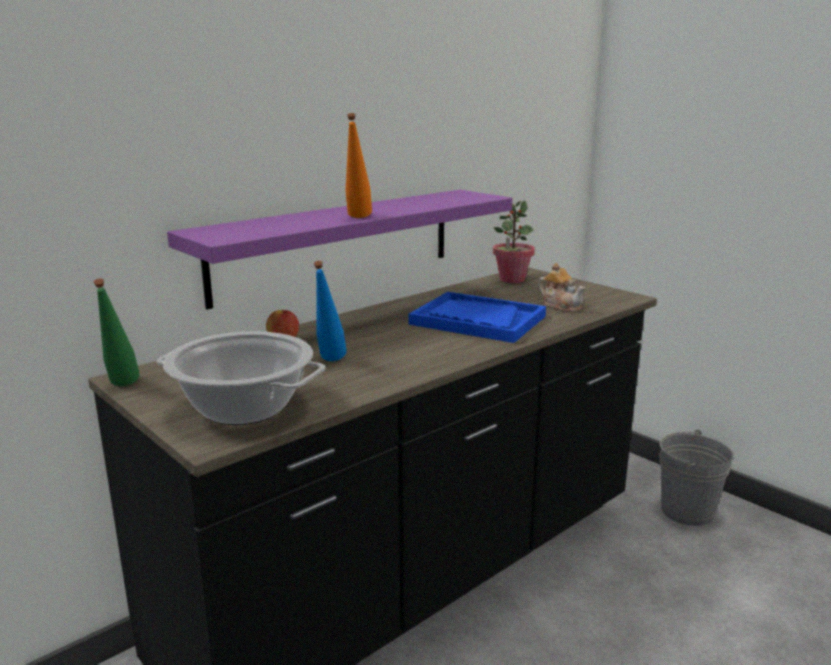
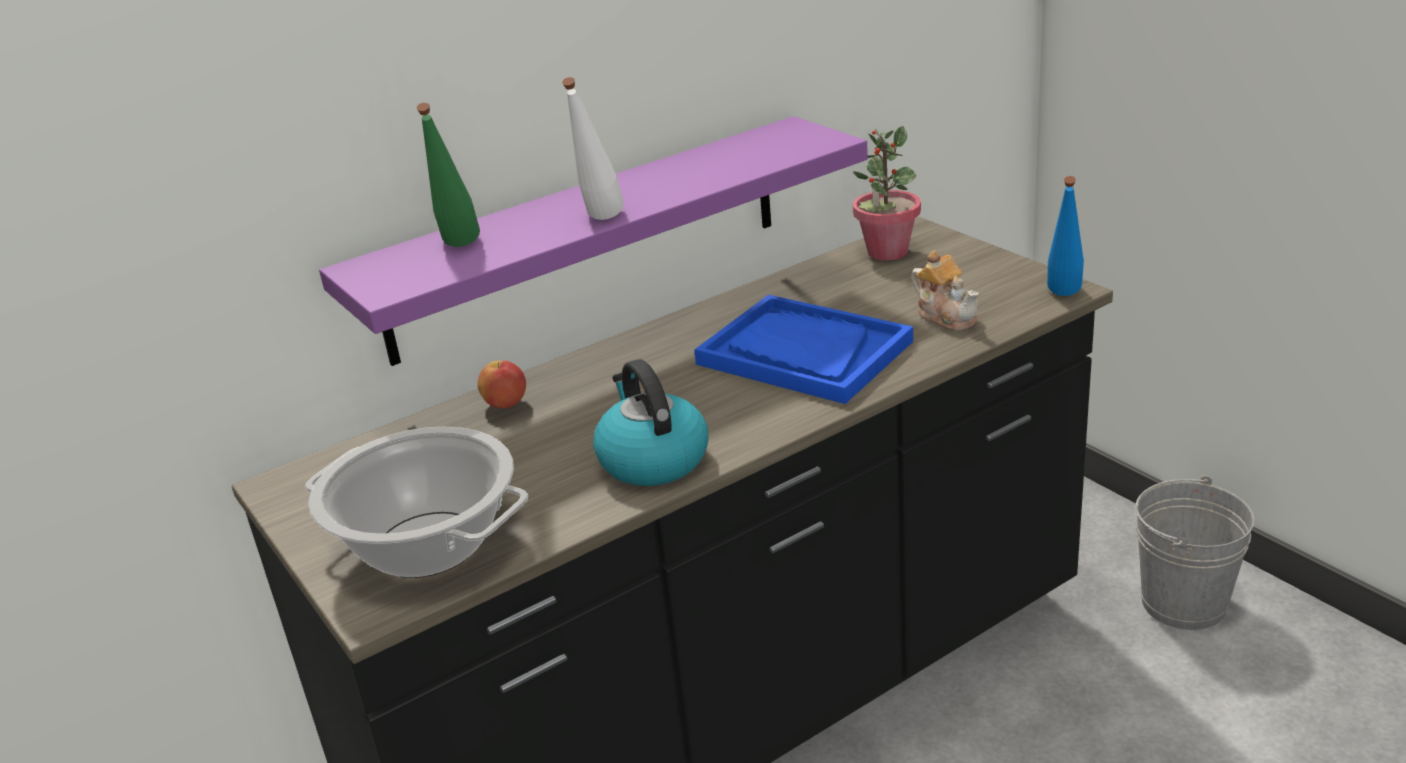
camera: 10 degrees right, 10 degrees up
(121, 387) = (272, 504): green bottle -> green bottle (459, 248)
(329, 362) = (562, 450): blue bottle -> blue bottle (1063, 298)
(357, 218) = (600, 221): orange bottle -> white bottle
(394, 367) = (652, 460): none -> kettle

